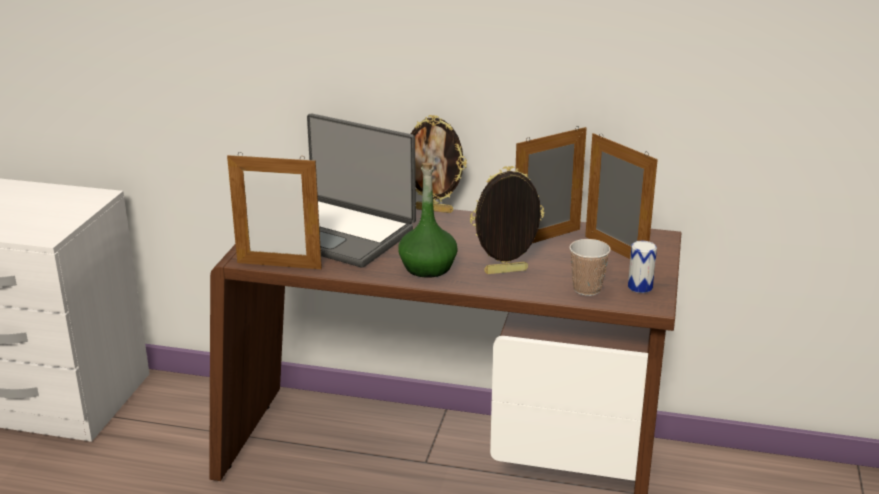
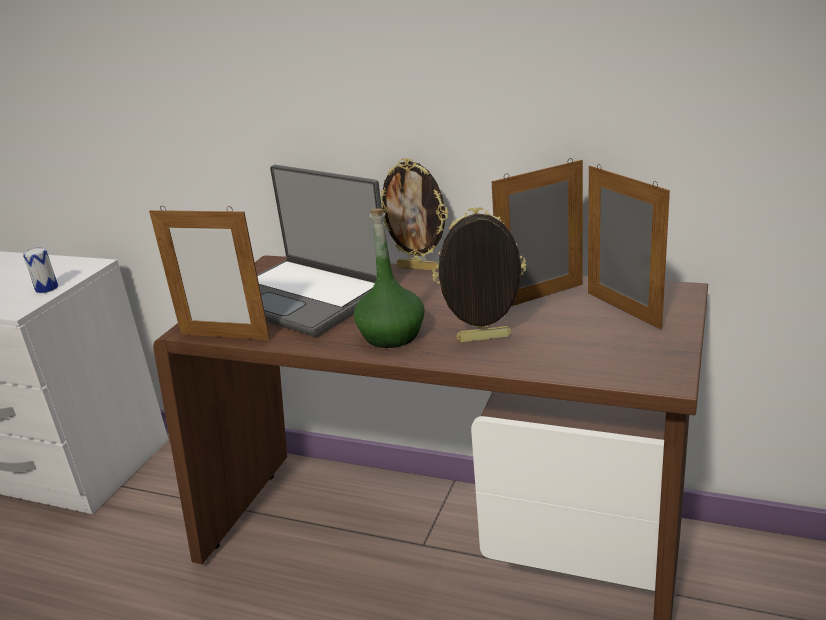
camera: 10 degrees right, 0 degrees up
(587, 289) = (581, 360): cup -> none
(640, 287) = (651, 356): can -> can (47, 288)

